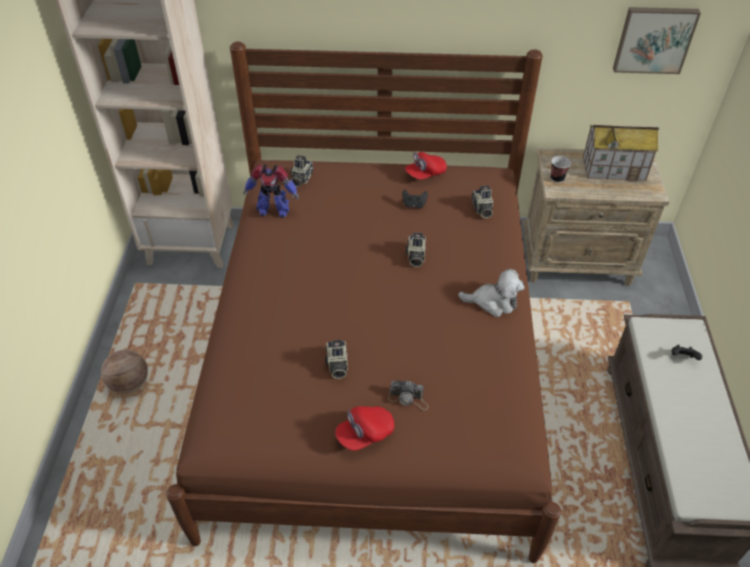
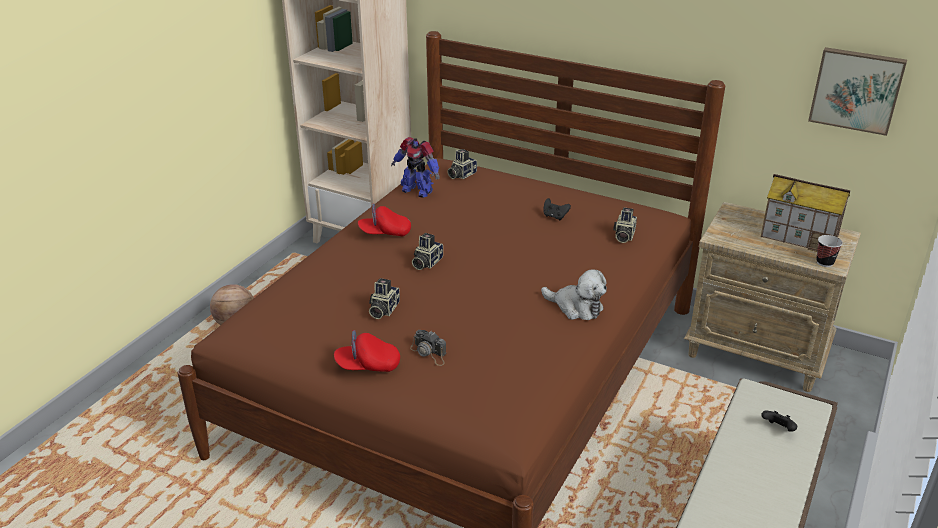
camera: 25 degrees right, 15 degrees down
(415, 256) = (524, 253): camera -> camera (426, 262)
(425, 174) = (587, 198): red cap -> red cap (385, 233)
(557, 178) = (725, 229): cup -> cup (824, 262)

